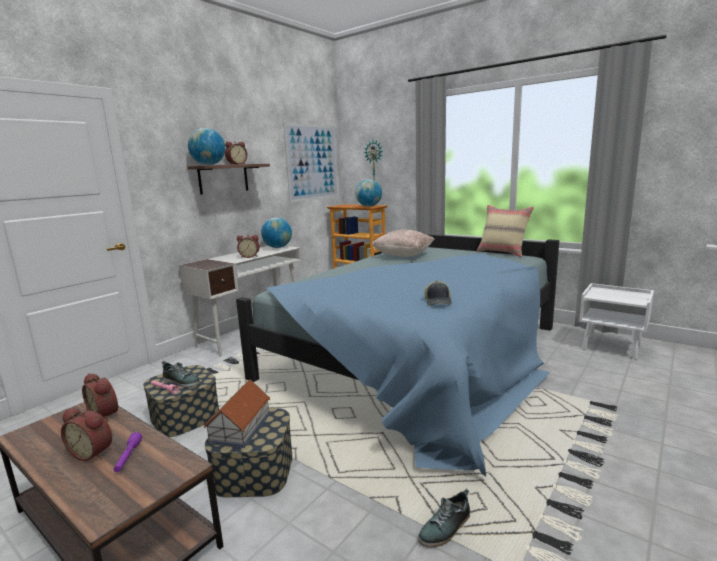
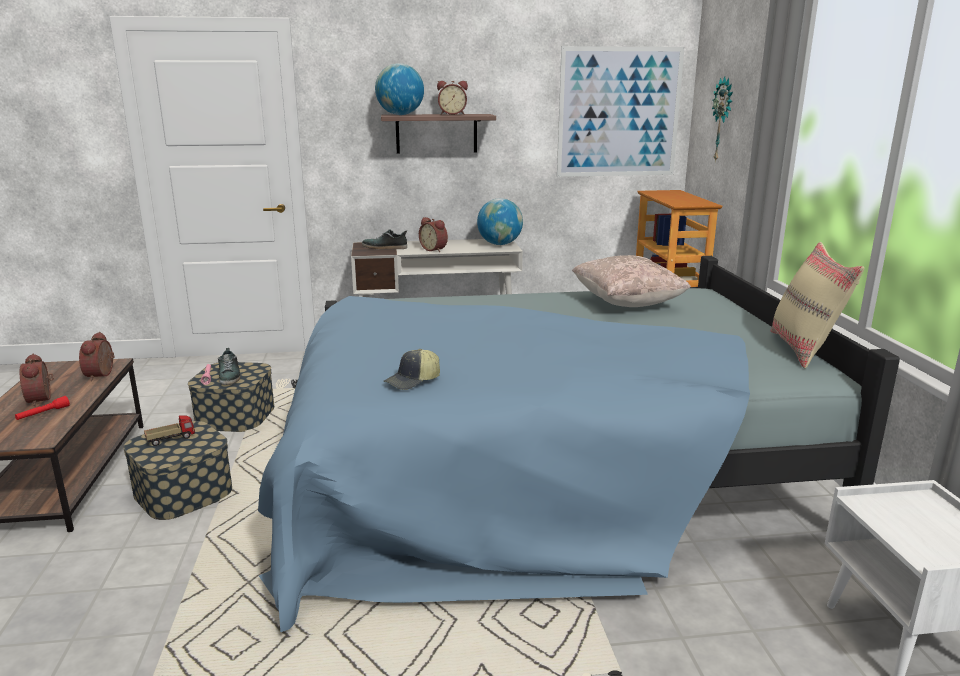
camera: 45 degrees right, 5 degrees up
(128, 457) = (43, 413): purple flashlight -> red flashlight
(240, 428) = (171, 439): toy house -> toy truck
(369, 206) = (685, 202): globe -> none
(445, 528) = (178, 643): shoe -> shoe (384, 247)

